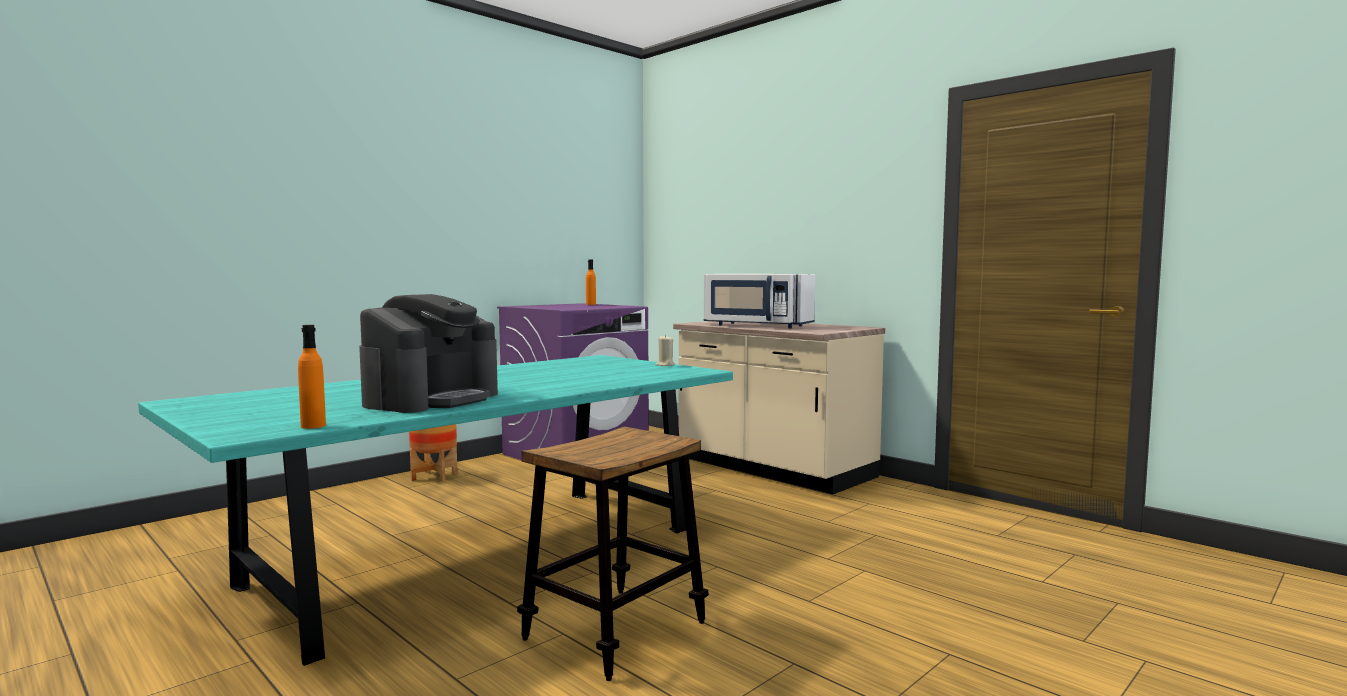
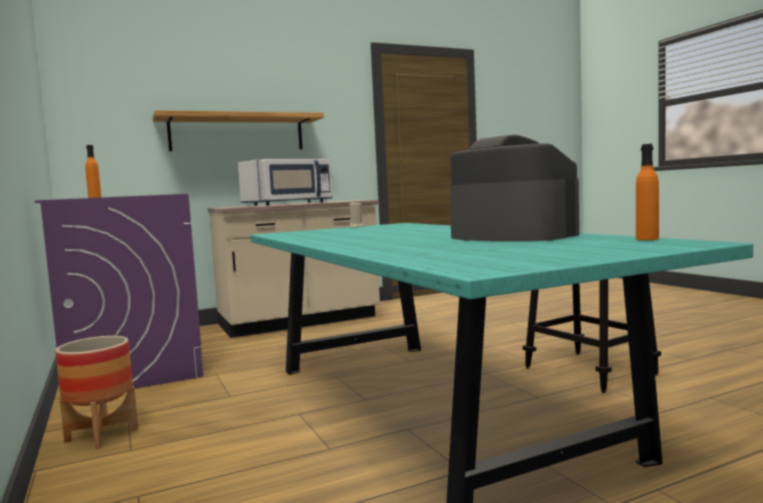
camera: 70 degrees left, 0 degrees up
(773, 237) = (237, 133): none -> shelf

